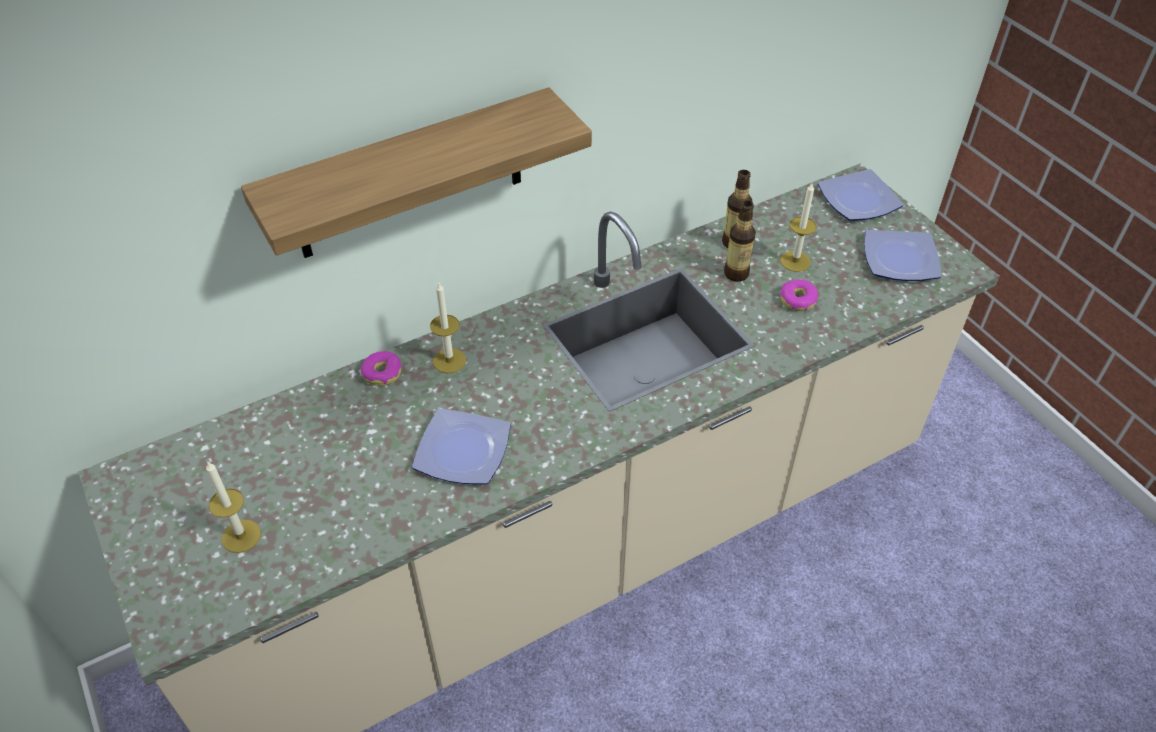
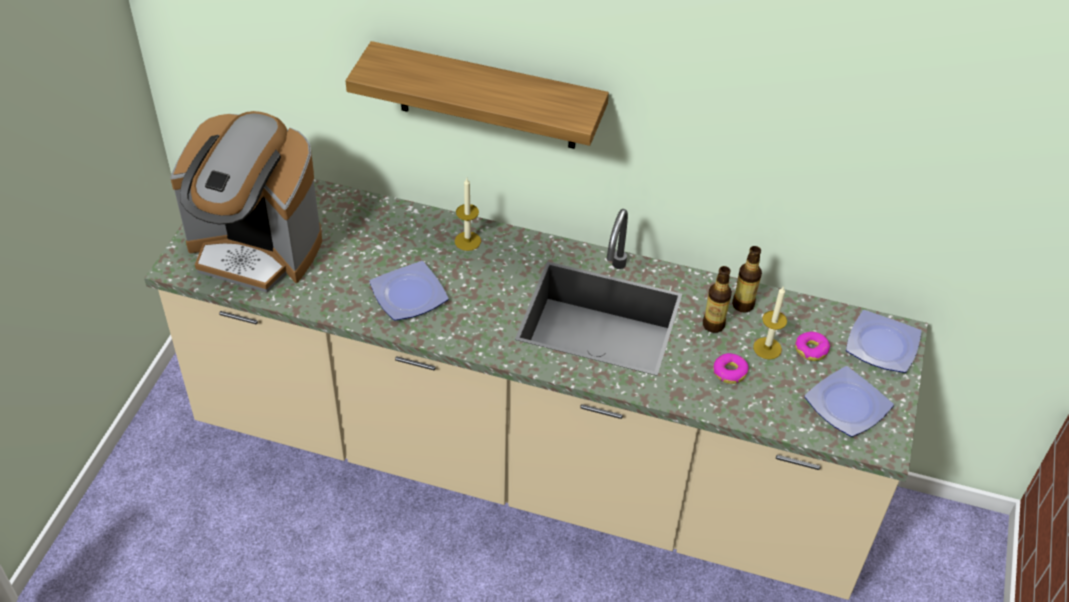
camera: 45 degrees right, 0 degrees up
(241, 536) = (256, 249): candle -> coffee machine
(382, 373) = (424, 220): donut -> donut (811, 350)

